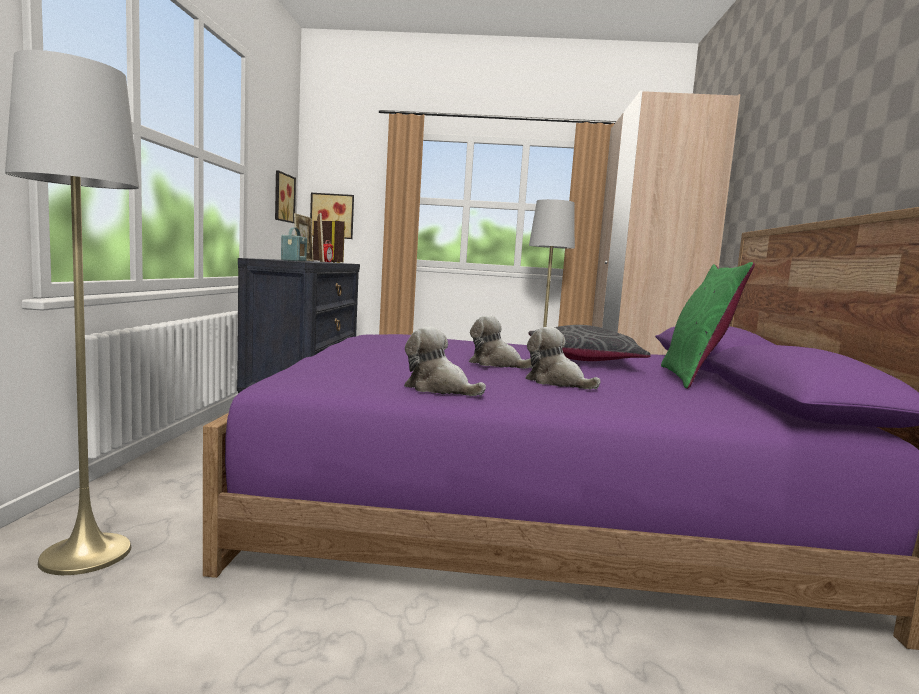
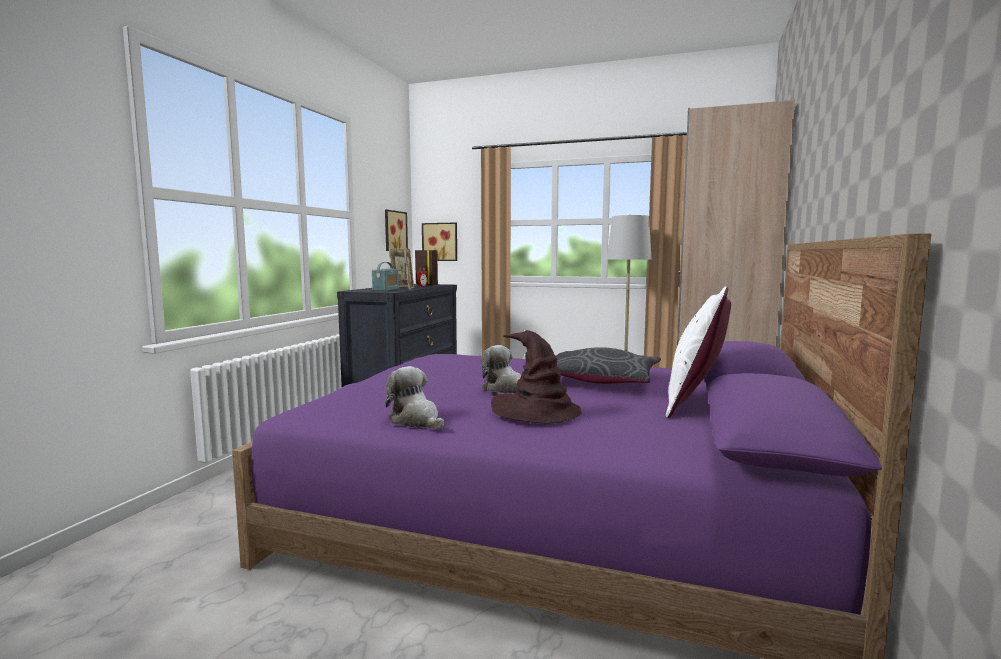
camera: 15 degrees right, 0 degrees up
(86, 554) = (172, 542): grey floor lamp -> none
(557, 382) = (537, 412): plush toy -> brown hat
(694, 378) = (696, 403): green pillow -> white pillow

